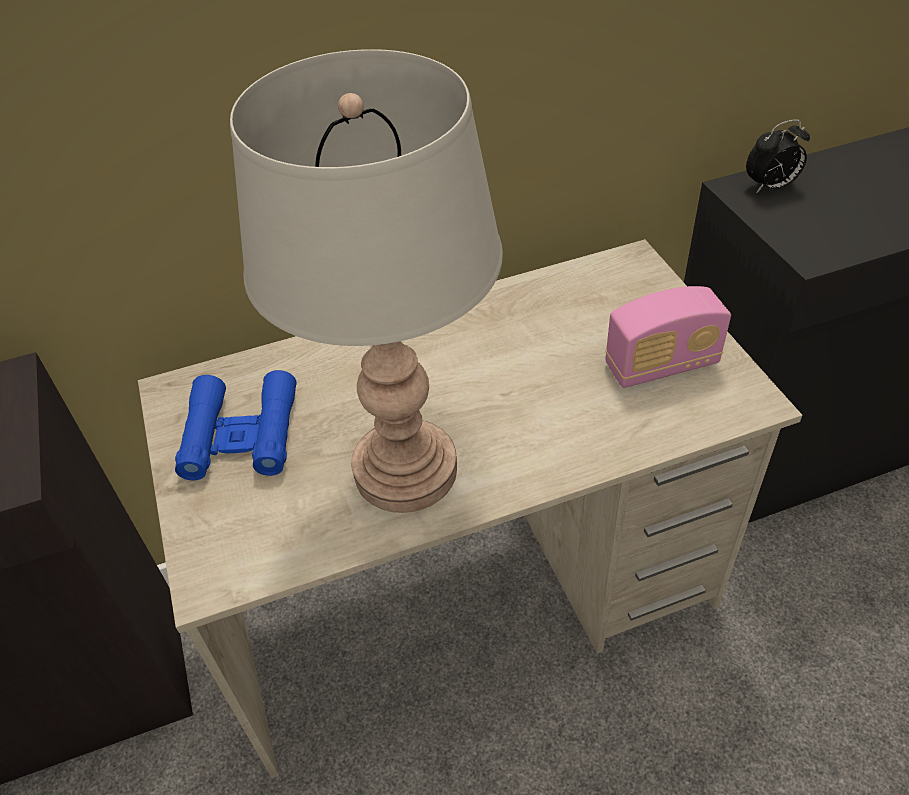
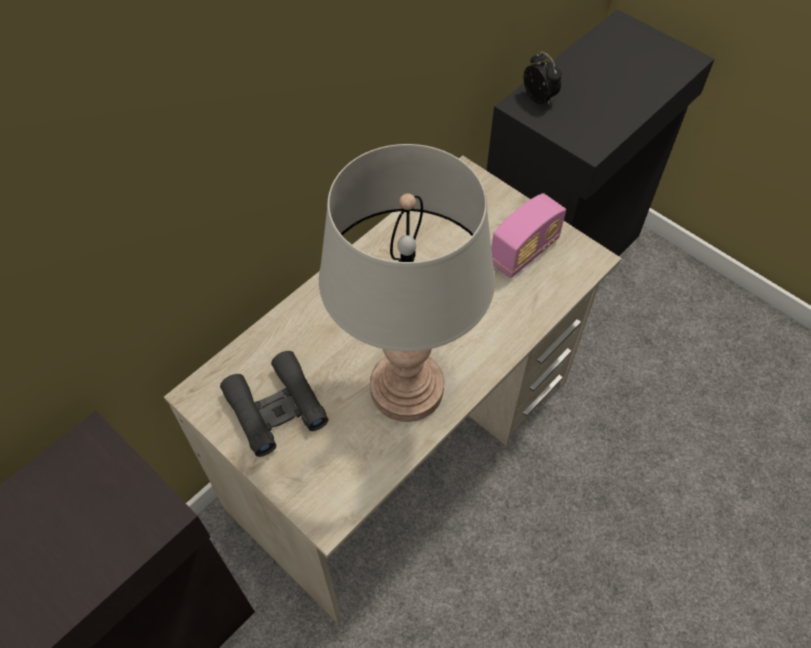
camera: 30 degrees left, 10 degrees up
(241, 435) = (276, 408): blue binoculars -> black binoculars
(770, 187) = (540, 98): alarm clock -> alarm clock turned 75 degrees counterclockwise

